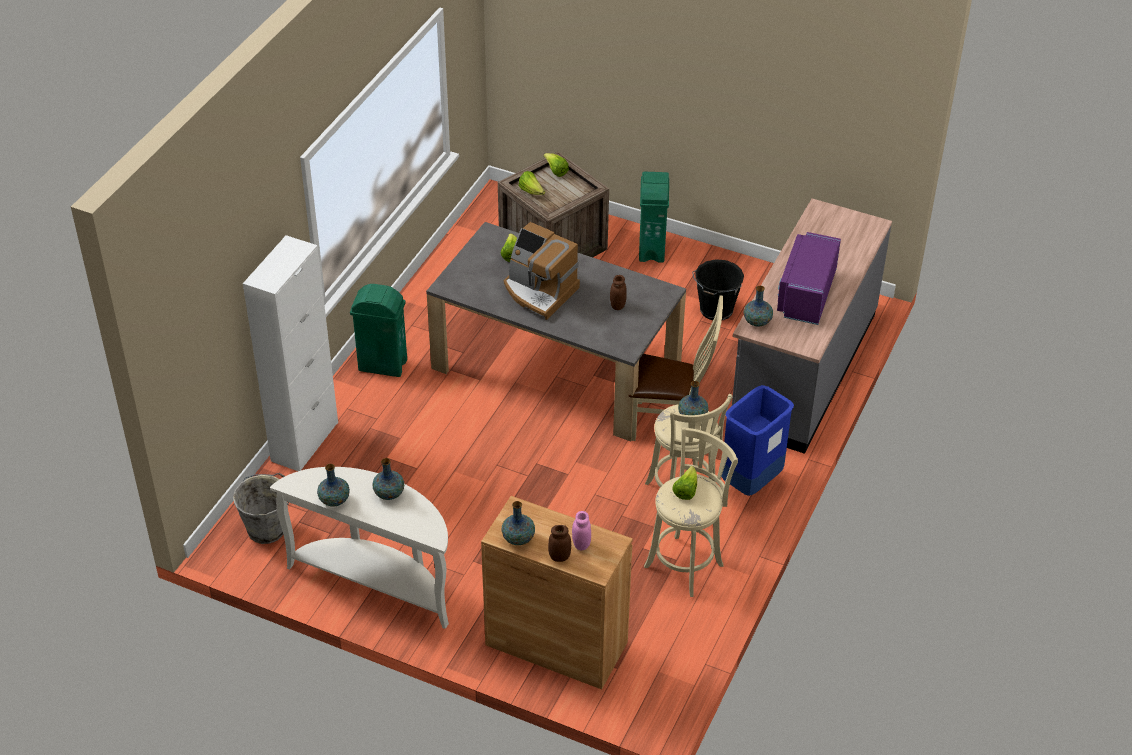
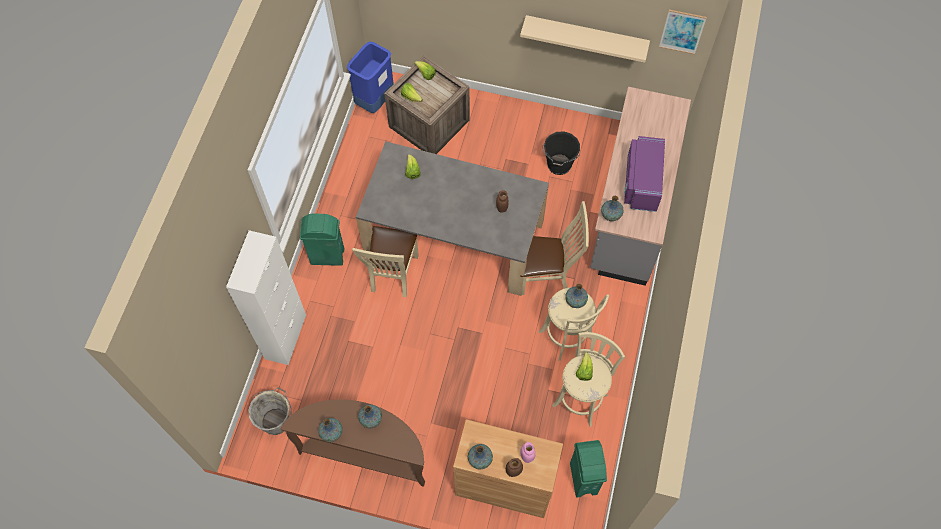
camera: 10 degrees left, 20 degrees up
(377, 581) = (366, 453): white console table -> brown console table
(463, 397) = (392, 276): none -> beige chair
(539, 292) = (441, 204): coffee machine -> none
(652, 249) = (502, 115): green trash can -> green trash can (583, 478)
(751, 481) = (612, 317): blue trash can -> blue trash can (374, 101)
(763, 127) = (586, 35): none -> beige shelf
(880, 121) = (682, 31): none -> picture

